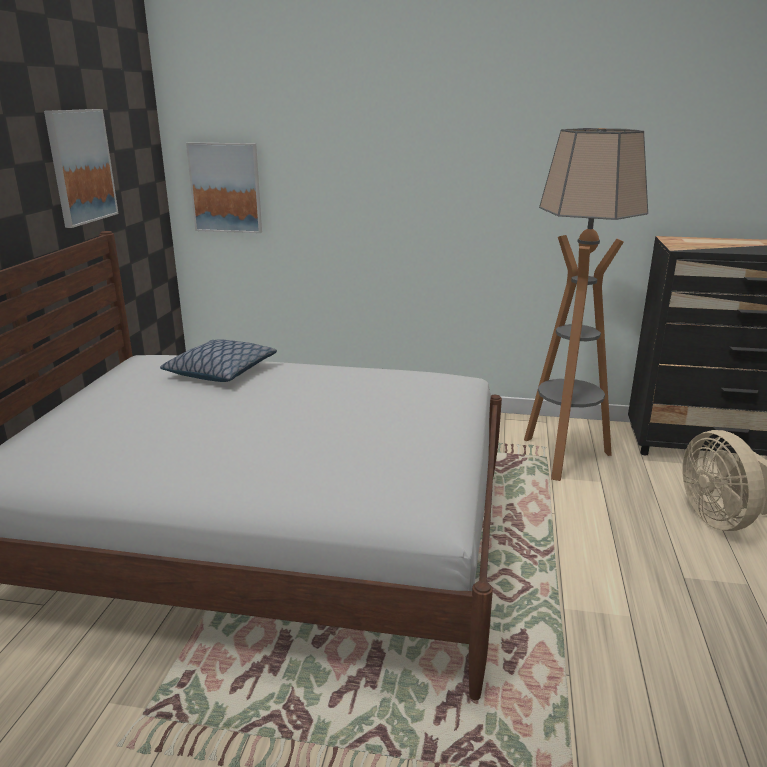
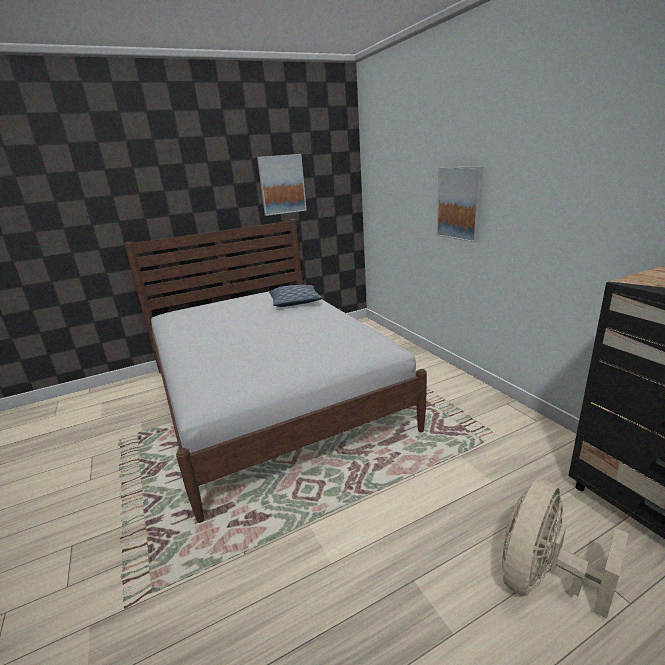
camera: 55 degrees right, 0 degrees up
(226, 188) = (381, 198): picture -> picture (459, 203)
(563, 457) = (498, 449): floor lamp -> none

